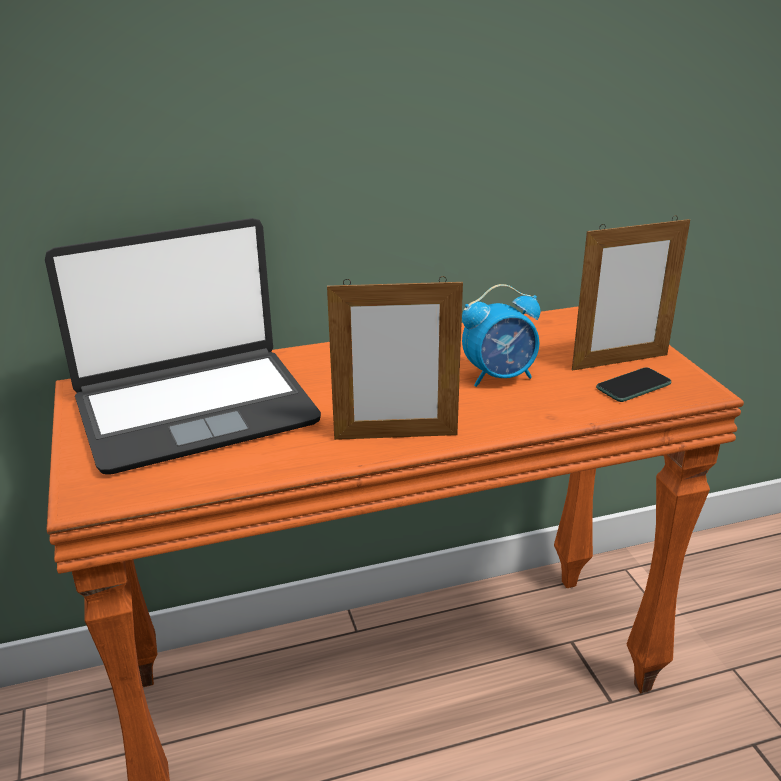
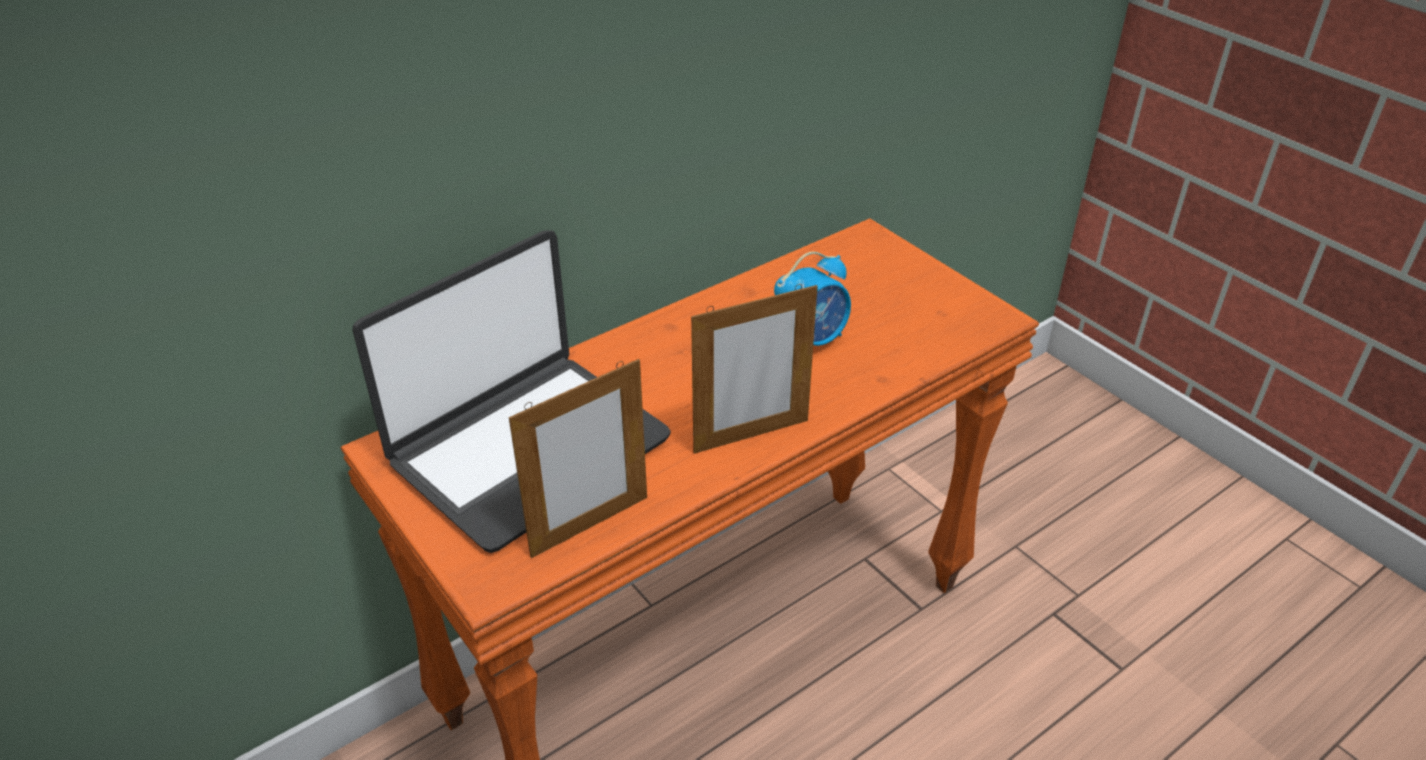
camera: 20 degrees left, 10 degrees up
(620, 362) = (913, 298): picture frame -> picture frame (590, 526)
(633, 386) = (938, 325): phone -> none

